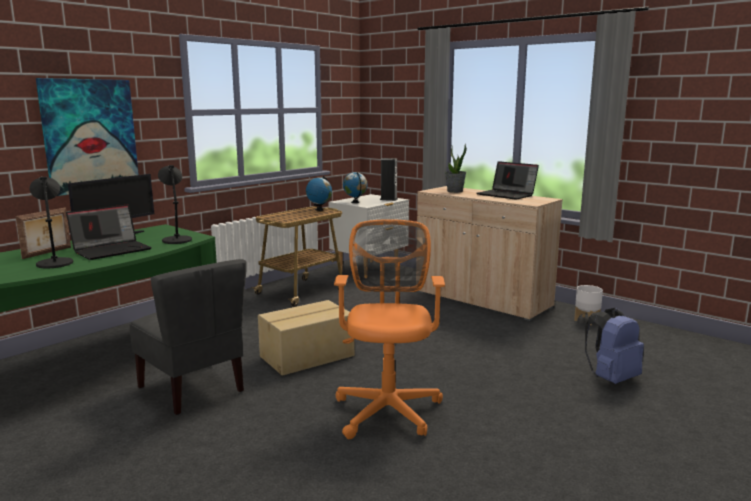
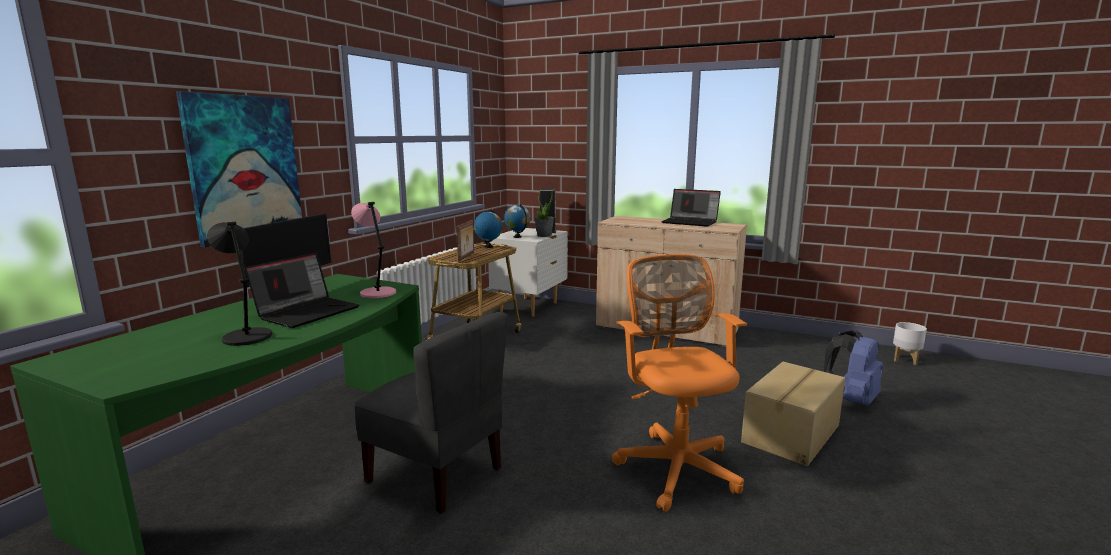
camera: 15 degrees left, 0 degrees up
(48, 253) = (220, 322): picture frame -> picture frame (466, 257)
(176, 240) = (377, 293): black table lamp -> pink table lamp
(308, 356) = (541, 414): cardboard box -> cardboard box (792, 434)
(455, 191) = (635, 221): potted plant -> potted plant (544, 235)
(587, 320) = (777, 341): white planter -> white planter (905, 360)

